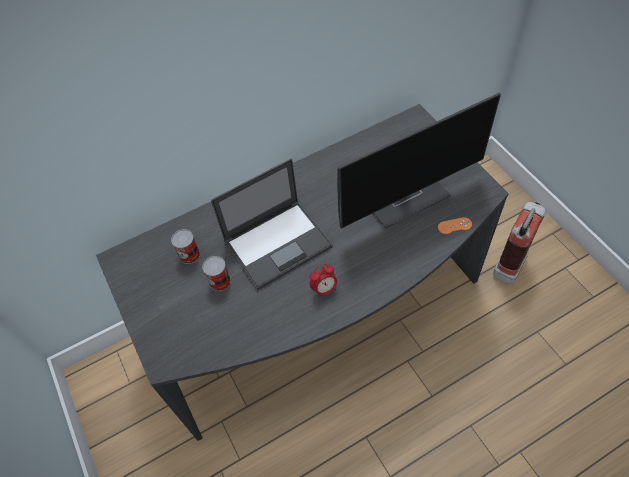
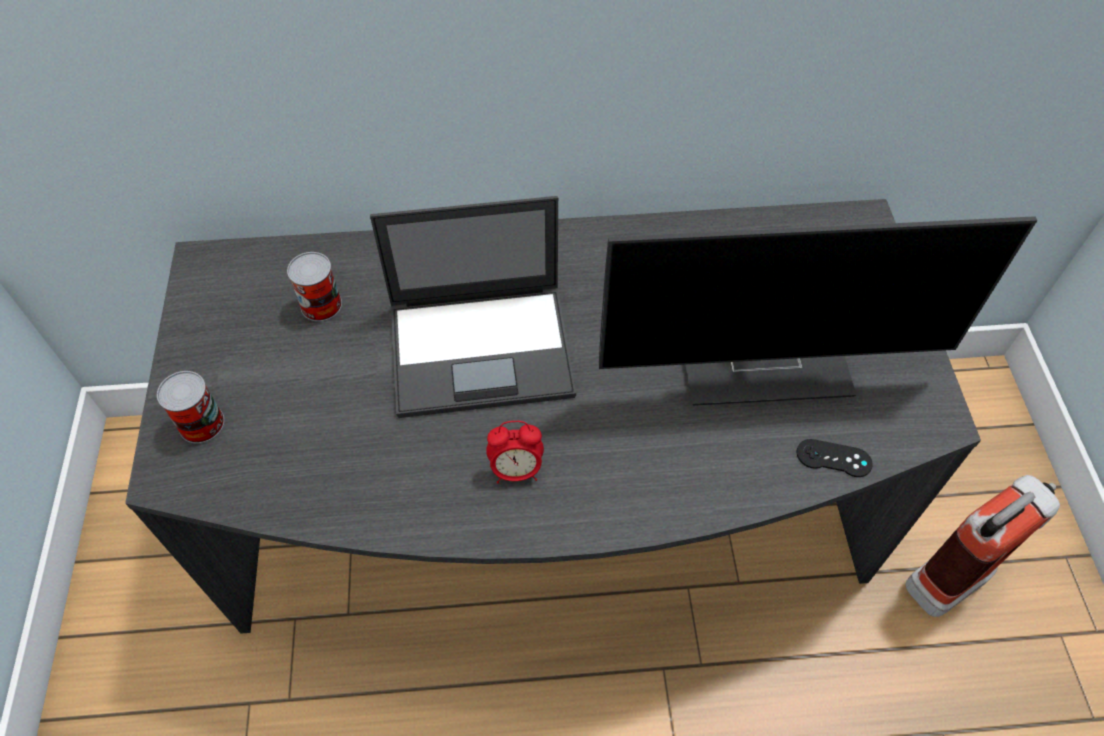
camera: 20 degrees right, 0 degrees up
(219, 281) = (343, 373): can -> can (201, 424)
(454, 226) = (833, 458): orange game controller -> black game controller

